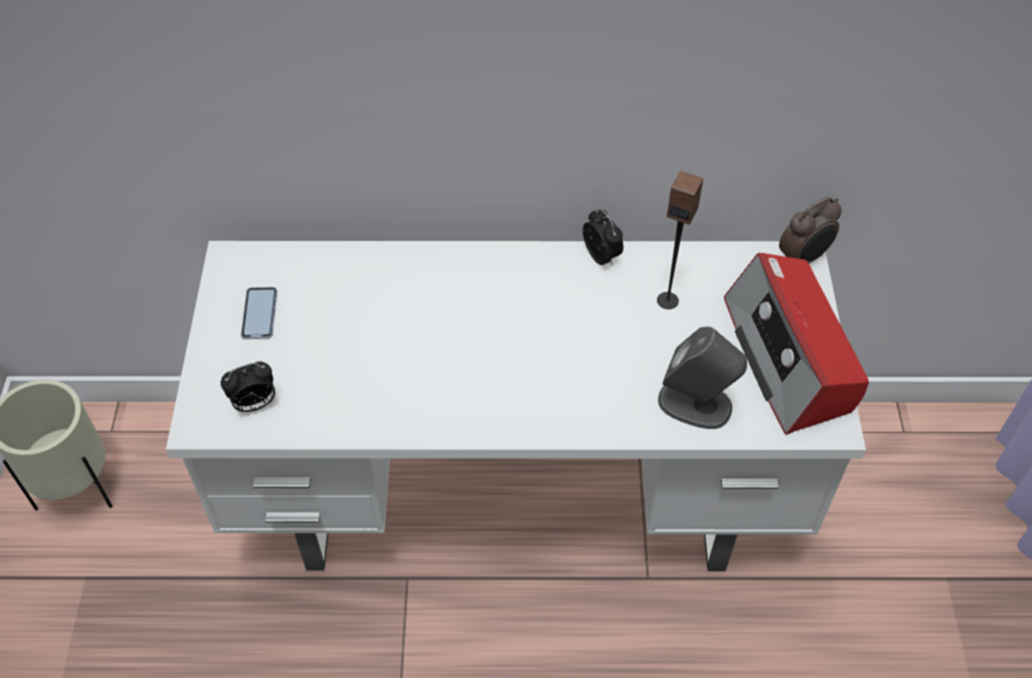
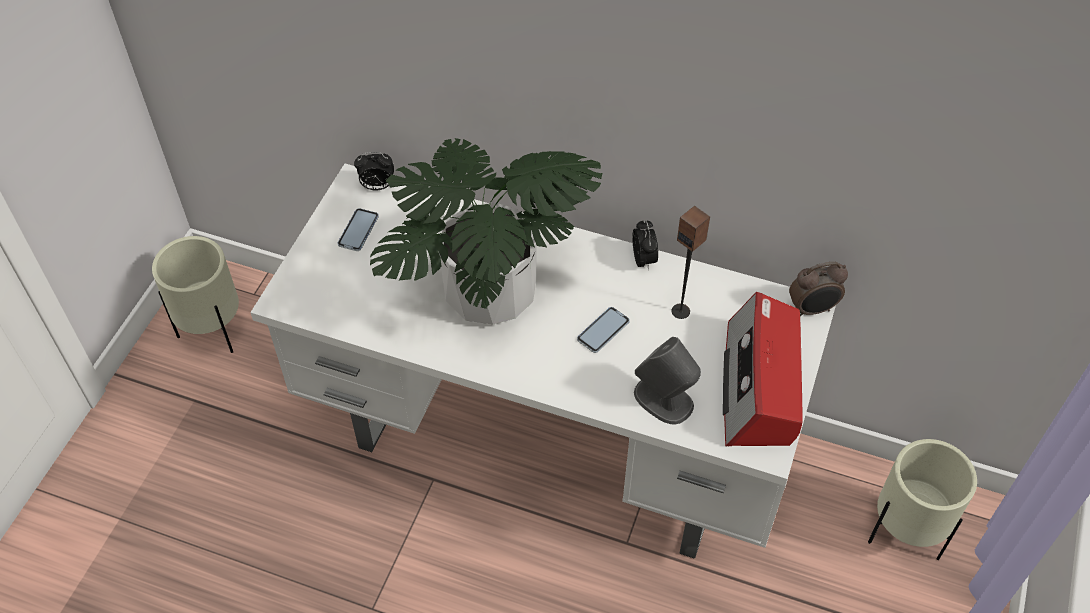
camera: 20 degrees right, 0 degrees up
(254, 404) = (326, 298): alarm clock -> alarm clock (377, 186)
(446, 341) = (489, 292): none -> potted plant
(594, 347) = (603, 330): none -> phone
(921, 474) = (905, 534): none -> beige planter

